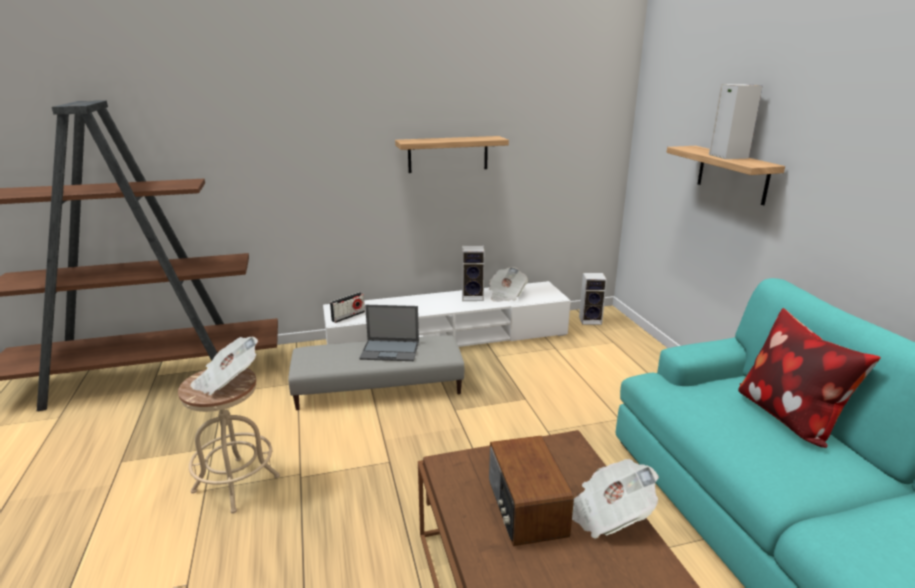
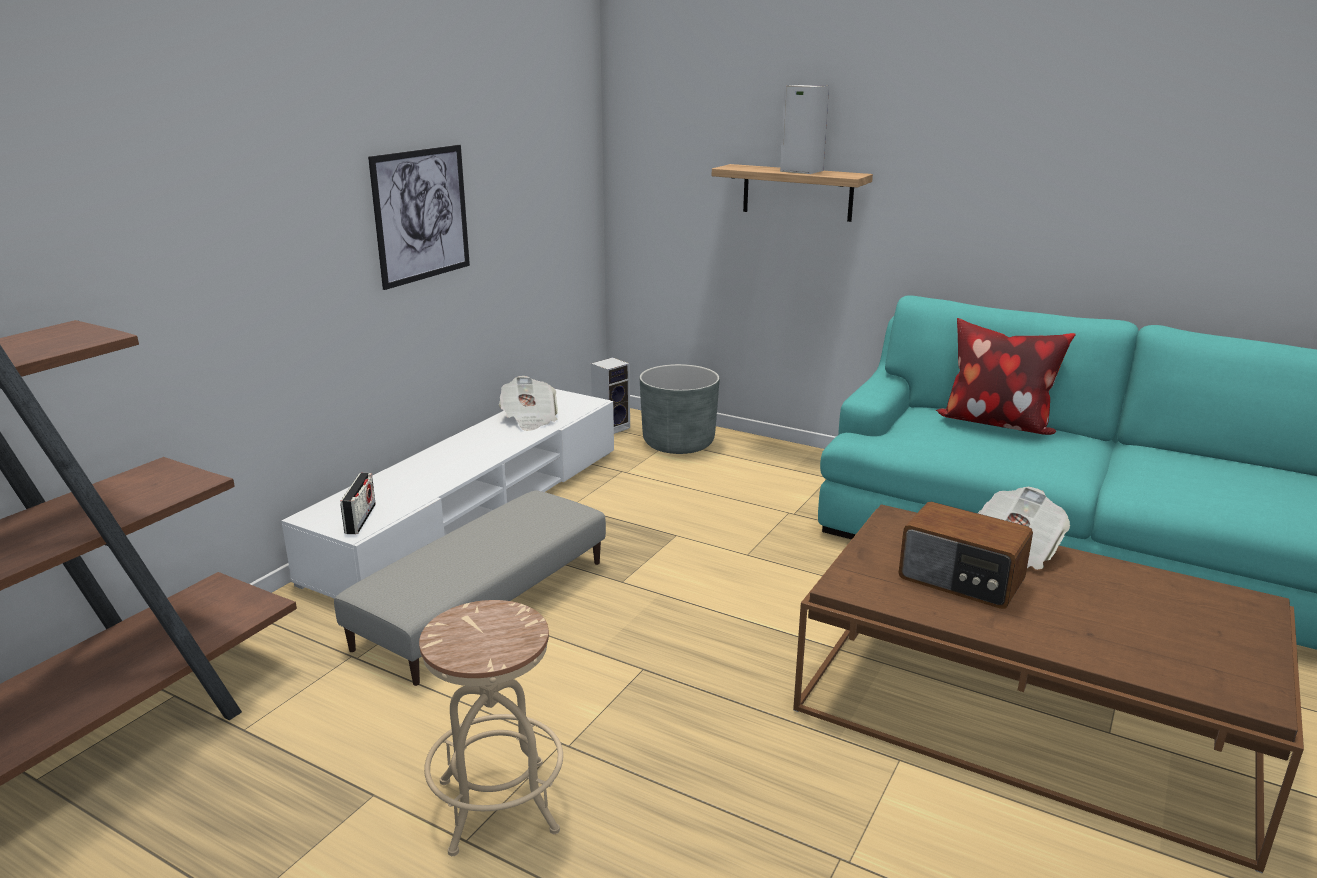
camera: 45 degrees left, 0 degrees up
(227, 381) = (492, 625): newspaper -> none
(391, 350) = (495, 536): laptop -> none
(448, 154) = (421, 215): shelf -> picture
(473, 297) = (492, 434): speaker -> none
(617, 345) = (678, 443): none -> grey planter

